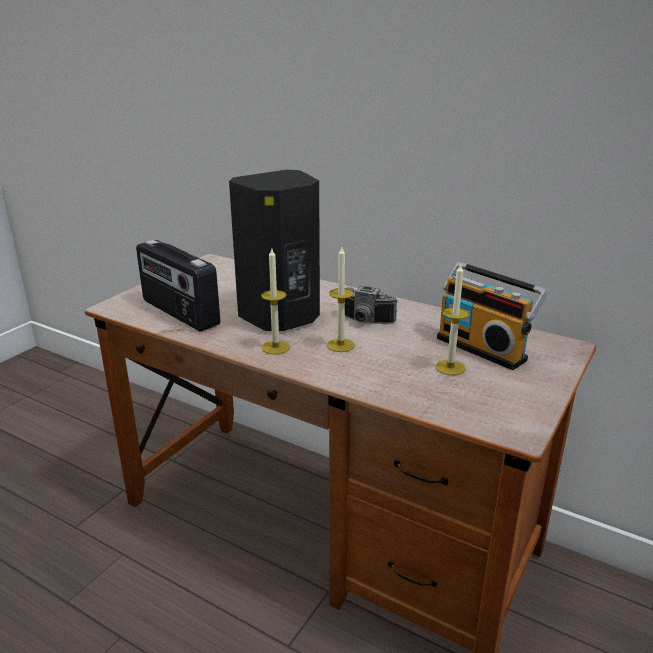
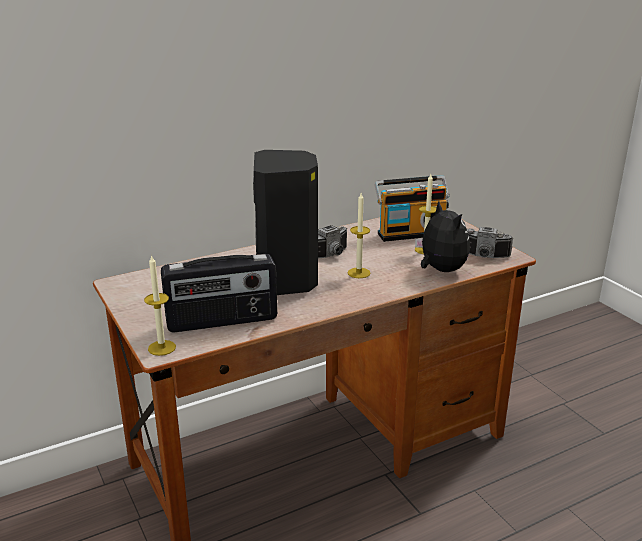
camera: 60 degrees left, 0 degrees up
(275, 347) = (336, 296): candle -> candle (162, 348)
(406, 390) = (440, 270): none -> plush toy
(487, 412) = (484, 257): none -> camera

